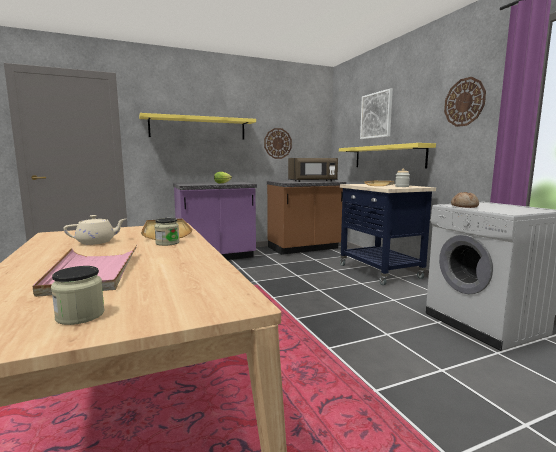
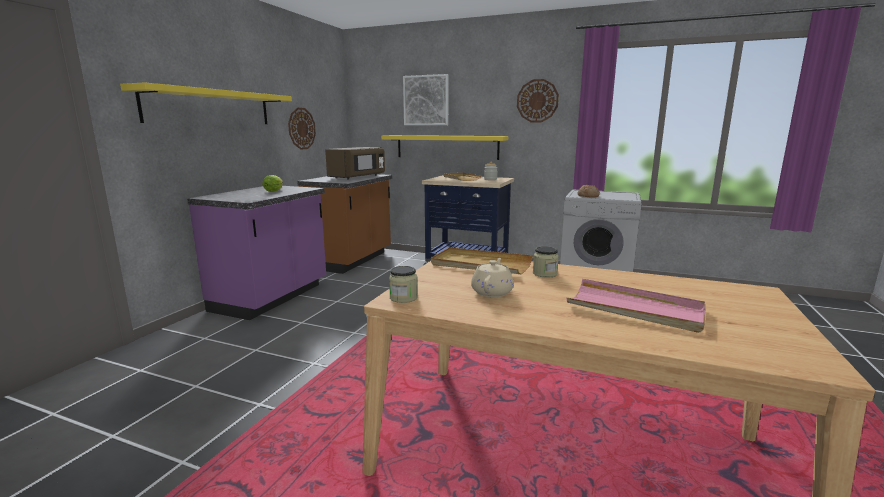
camera: 45 degrees left, 5 degrees up
(80, 315) = (759, 326): jar -> jar (403, 298)

